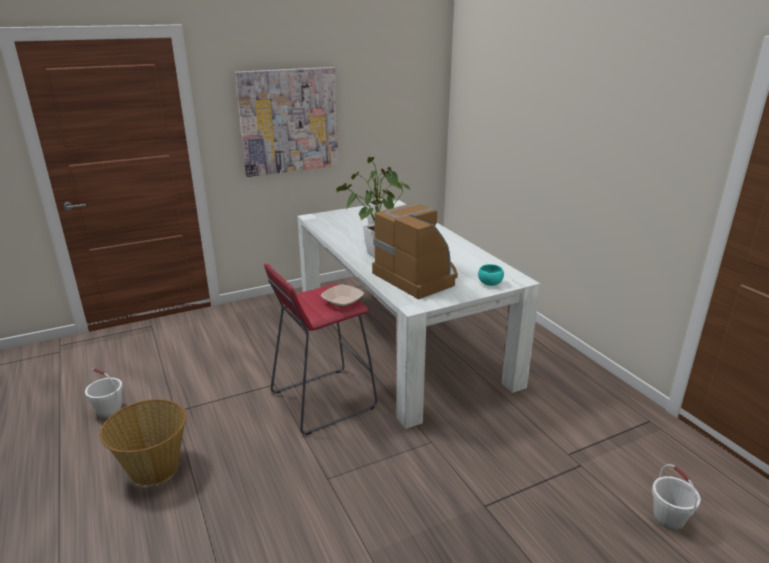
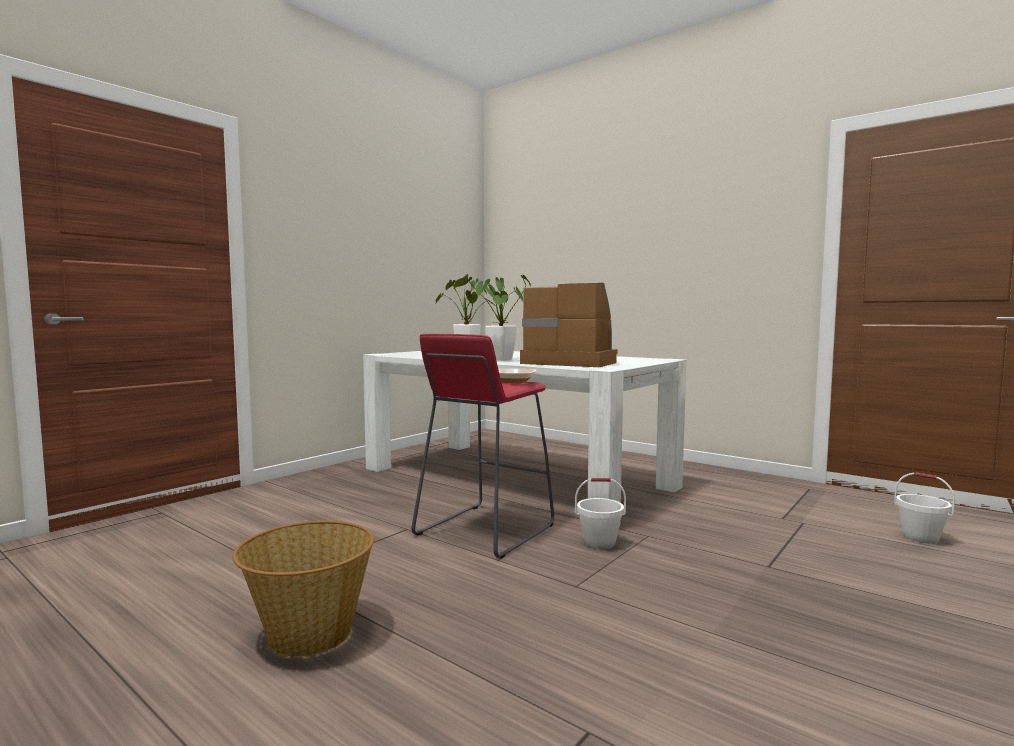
camera: 25 degrees left, 20 degrees down
(109, 410) = (166, 596): white bucket -> white bucket (599, 543)
(289, 121) = (344, 252): picture -> none
(490, 283) = (644, 361): turquoise bowl -> none

